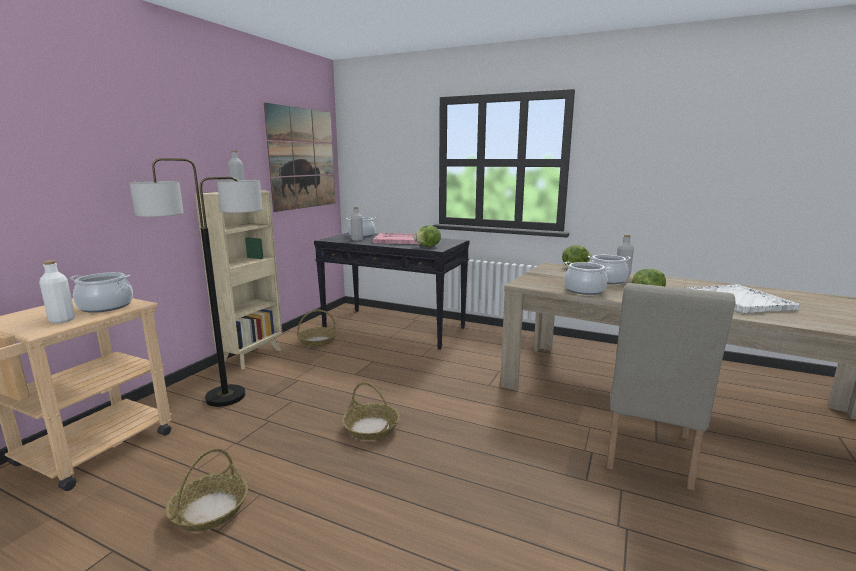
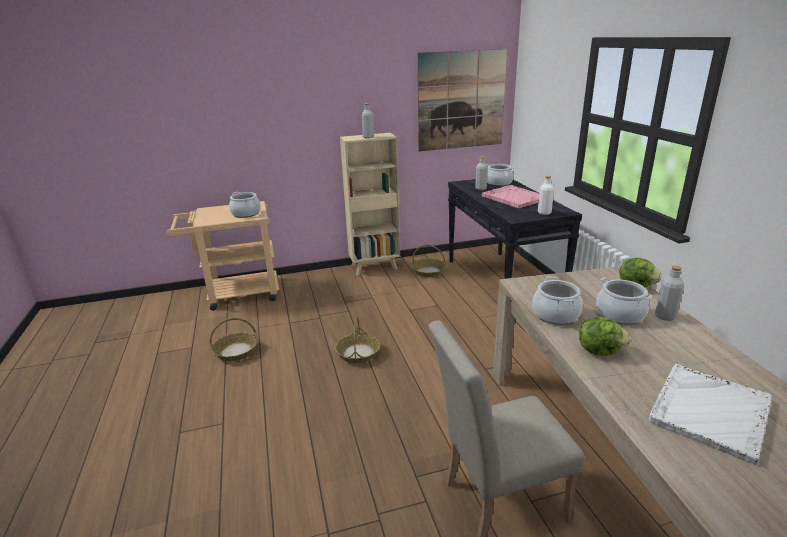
camera: 50 degrees right, 10 degrees up
(62, 320) = (218, 218): white bottle -> white bottle (544, 213)
(226, 397) = (323, 291): floor lamp -> none
(428, 246) = (515, 213): lettuce -> none

